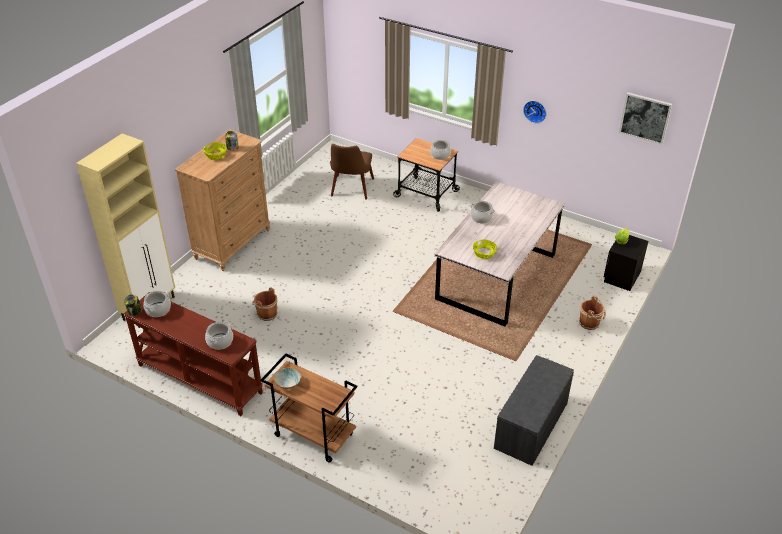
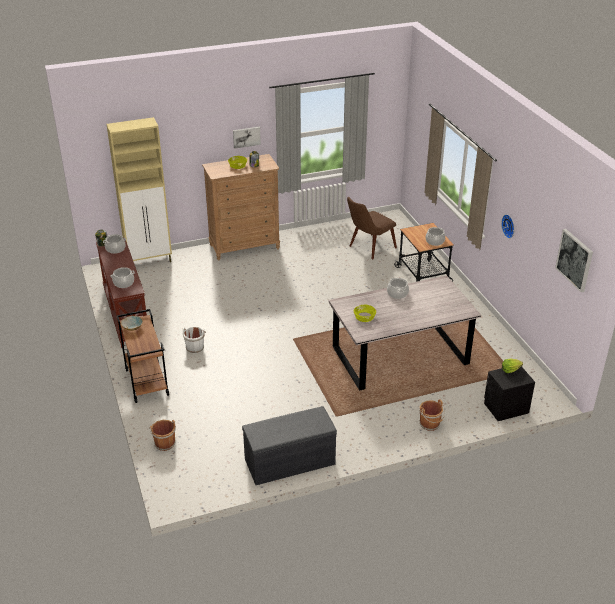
camera: 40 degrees right, 5 degrees down
(206, 118) = (246, 137): none -> picture
(266, 314) = (210, 298): brown bucket -> brown bucket (164, 443)
(314, 371) = (195, 347): none -> white bucket

